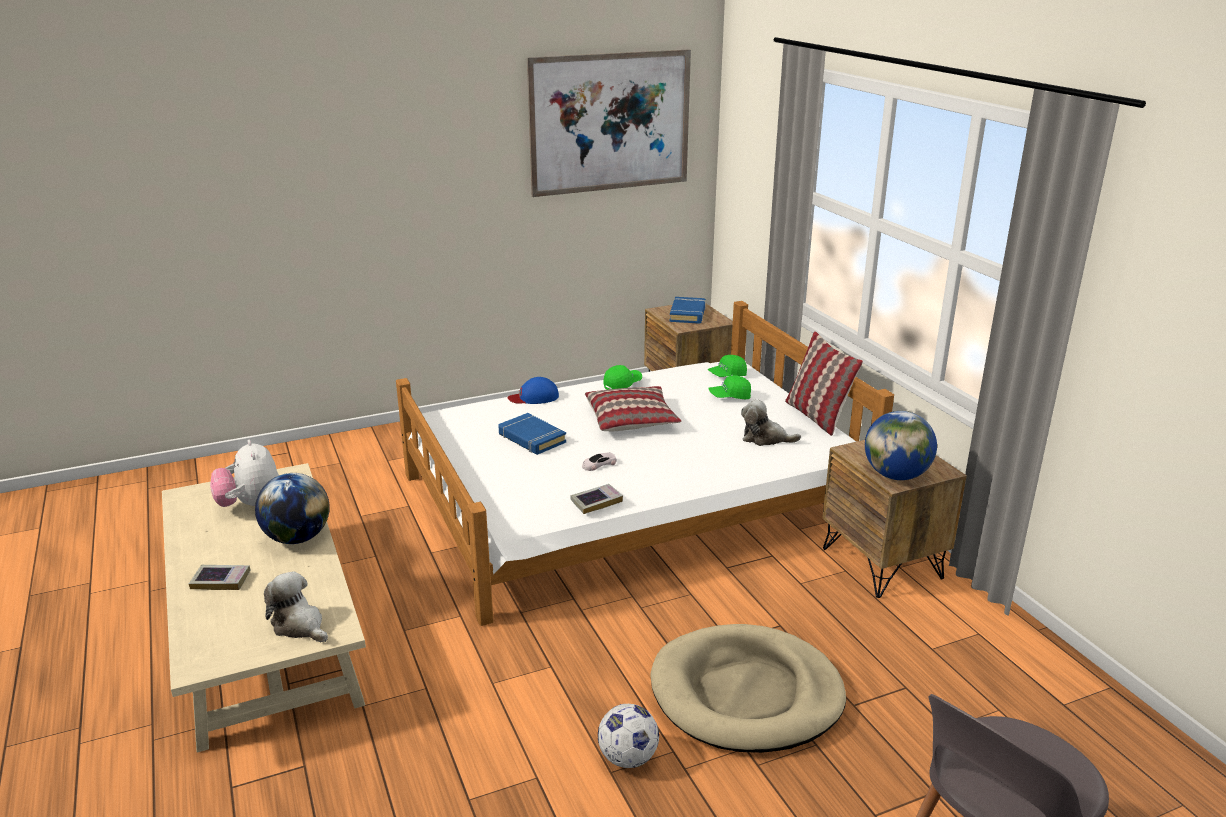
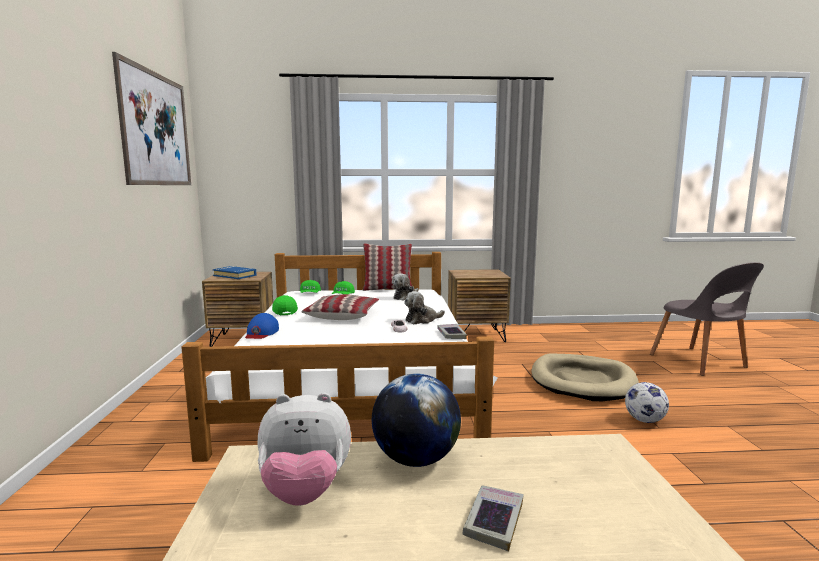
camera: 70 degrees left, 15 degrees down
(299, 625) = (599, 465): plush toy -> plush toy (422, 320)
(531, 438) = (334, 340): blue book -> none
(896, 475) = (493, 275): globe -> none

